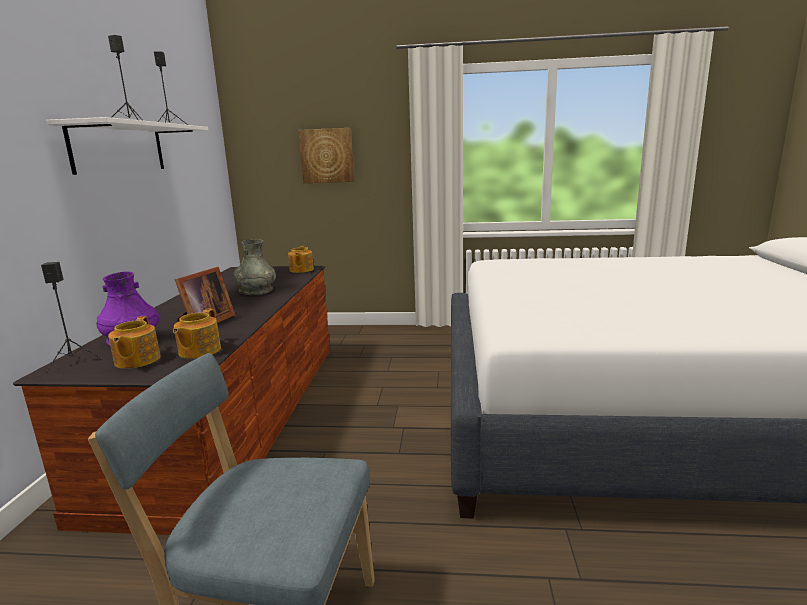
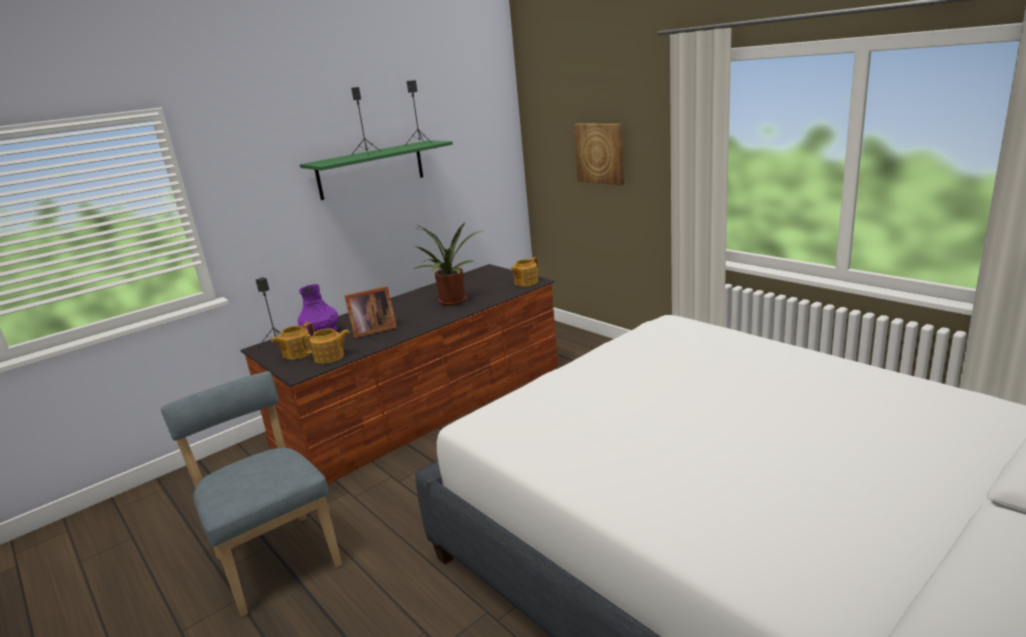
camera: 45 degrees right, 5 degrees up
(119, 148) = (371, 169): white shelf -> green shelf
(198, 351) = (329, 357): teapot -> teapot turned 150 degrees counterclockwise
(256, 291) = (452, 302): grey vase -> potted plant

